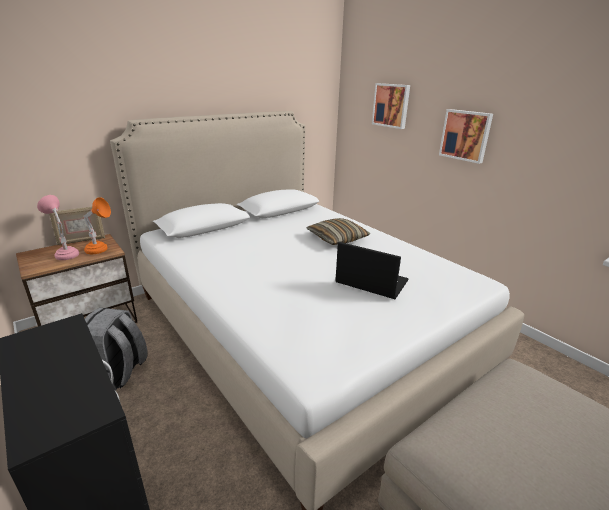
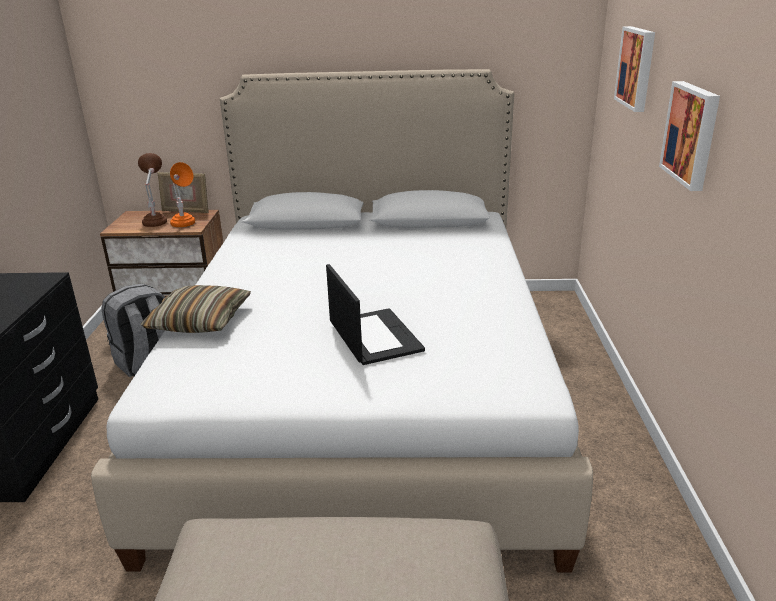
camera: 40 degrees right, 0 degrees up
(65, 253) = (156, 220): pink table lamp -> brown table lamp
(337, 238) = (436, 274): pillow -> pillow (200, 321)

